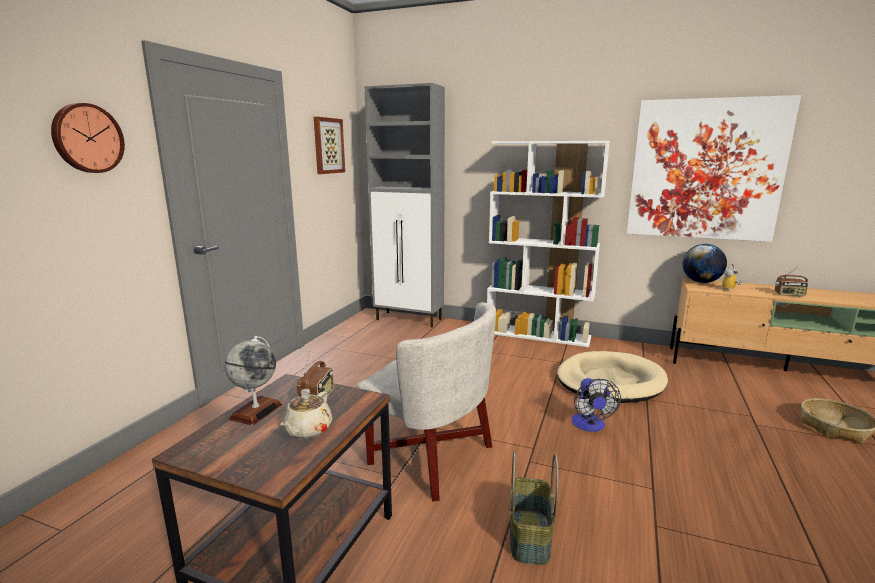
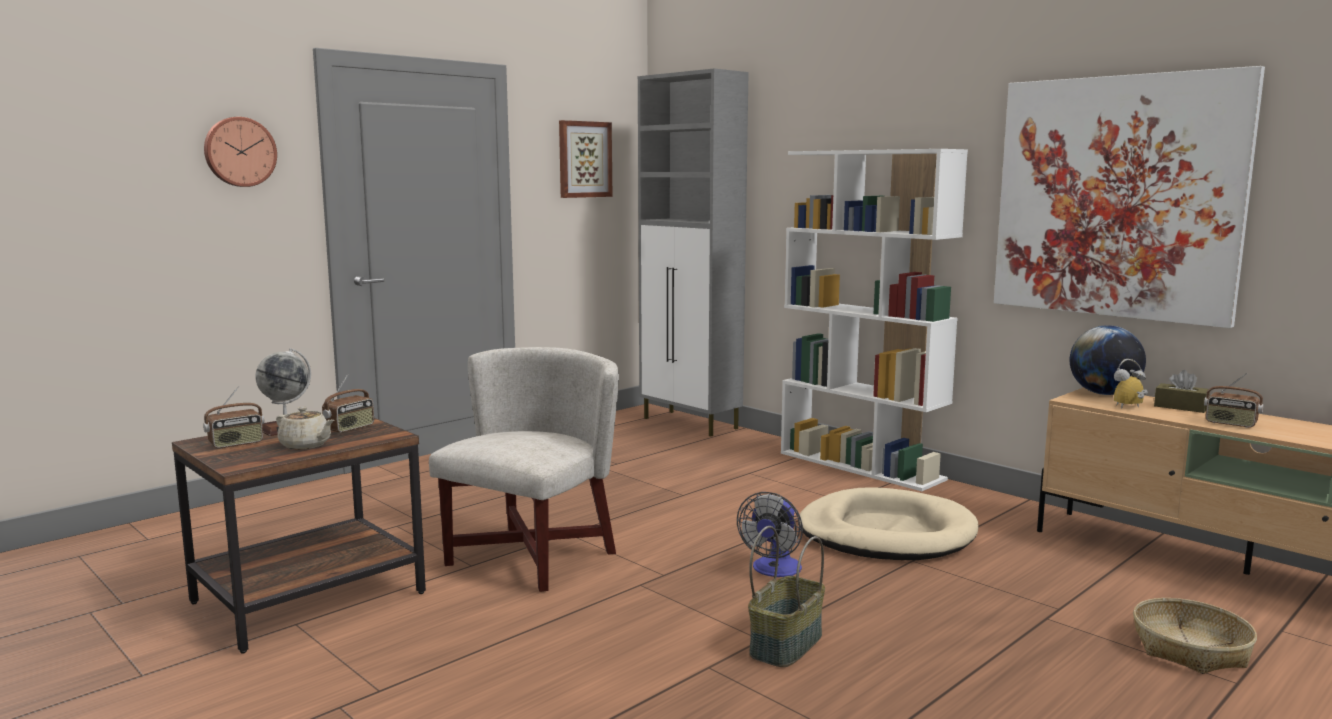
camera: 25 degrees right, 5 degrees down
(232, 445) = (236, 444): none -> radio
(307, 430) = (306, 445): beige teapot -> beige teapot turned 105 degrees counterclockwise
(431, 456) = (531, 557): white armchair -> white armchair turned 120 degrees counterclockwise
(528, 536) = (546, 638): basket -> basket (785, 644)
(748, 286) = (1180, 407): none -> brown tissue box

